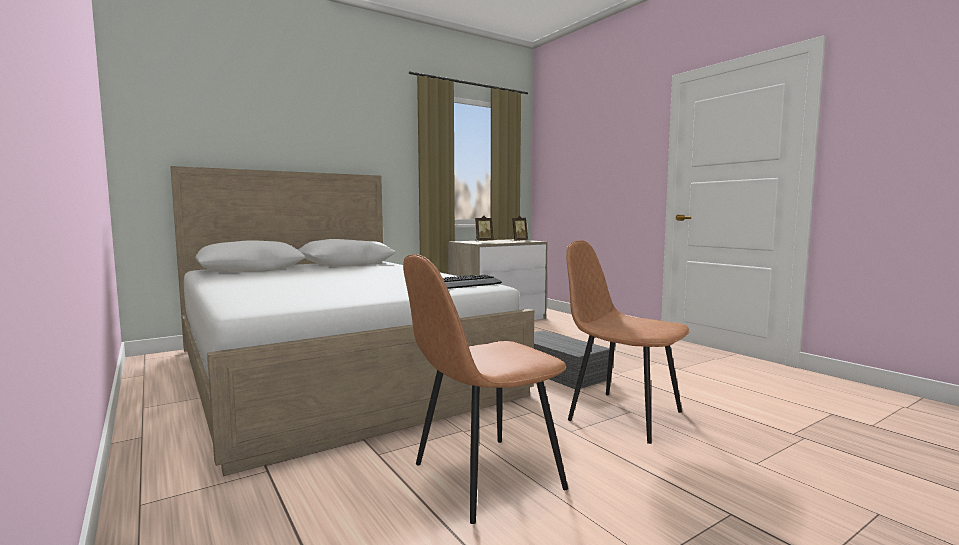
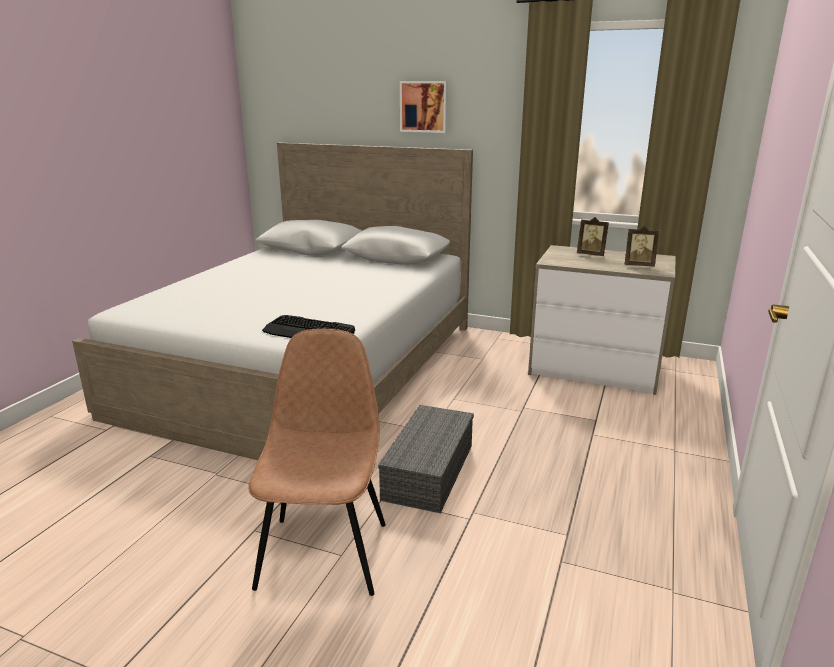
camera: 55 degrees right, 15 degrees up
(335, 141) = (424, 106): none -> picture
(484, 477) = (131, 514): brown chair -> none

